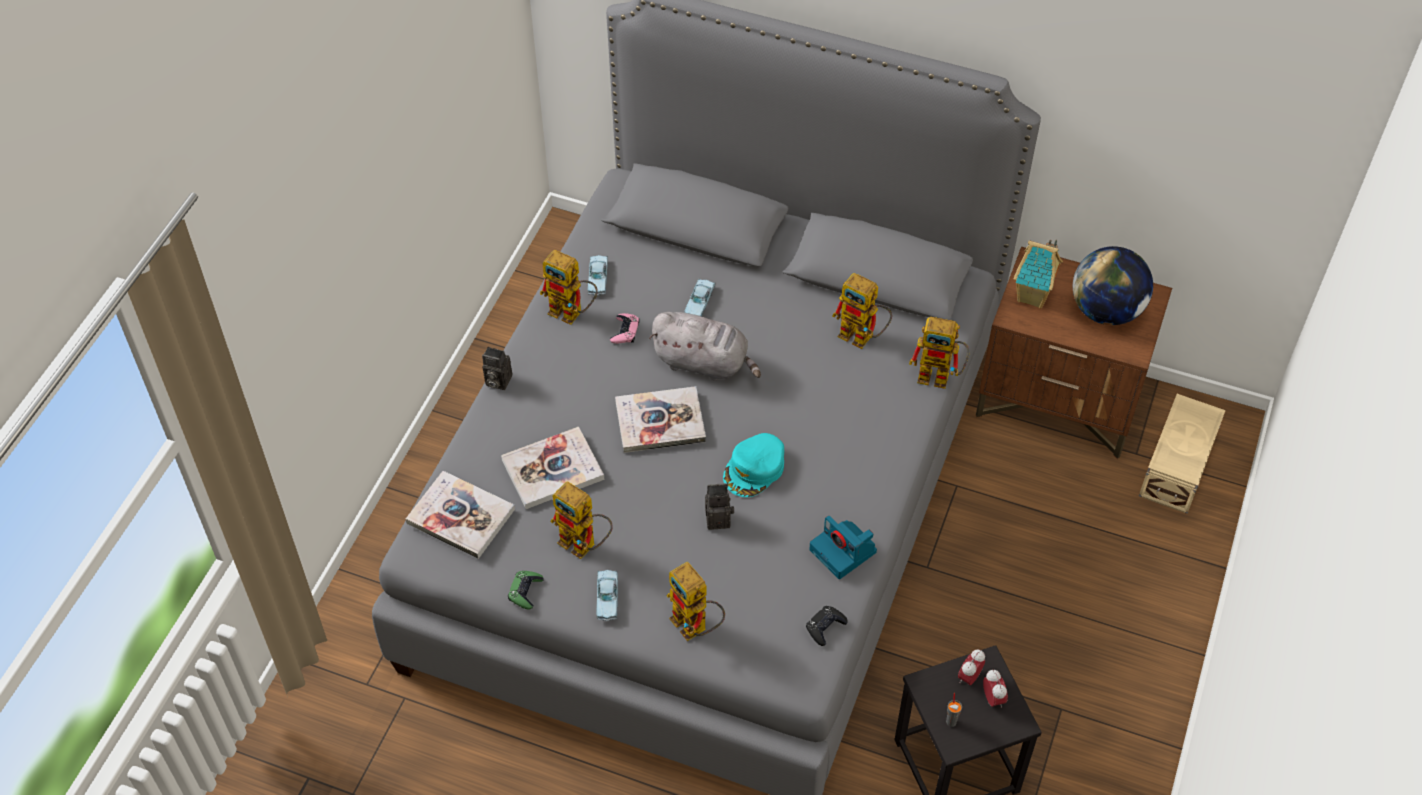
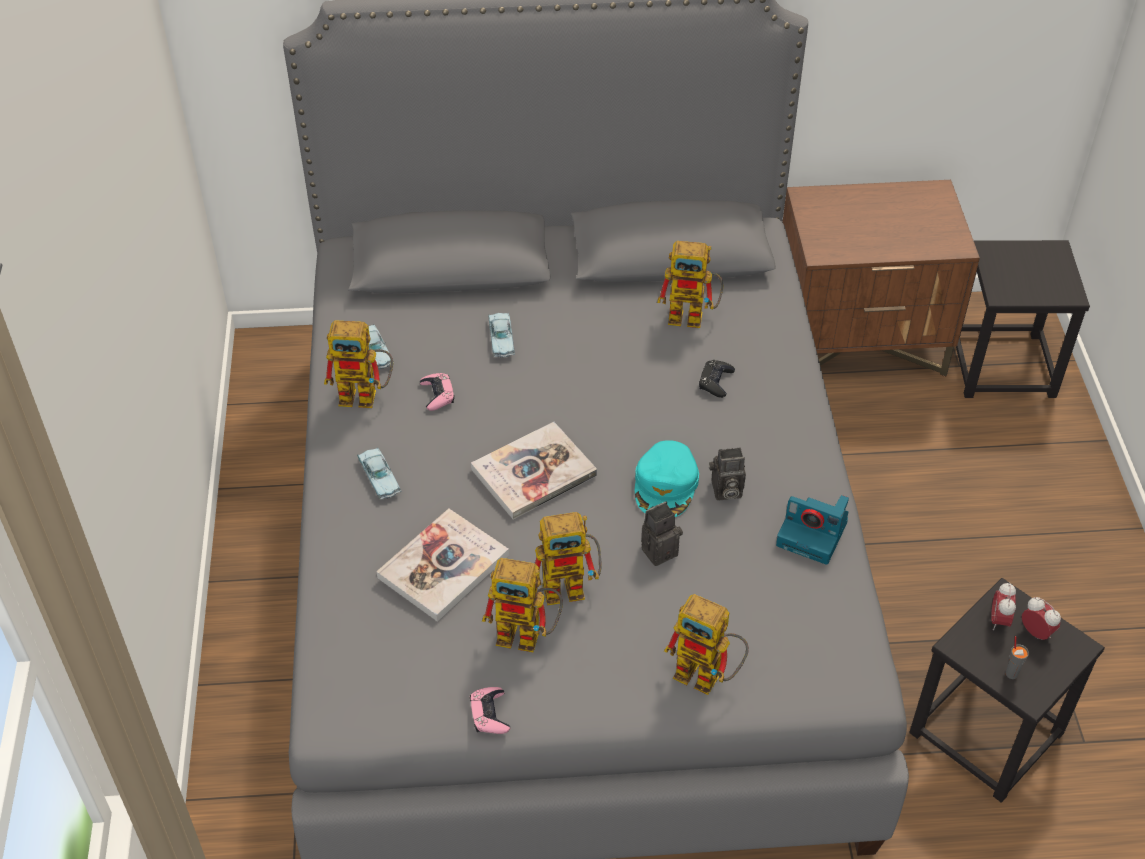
camera: 25 degrees left, 5 degrees down
(460, 516) = (364, 659): book -> none
(496, 381) = (320, 496): camera -> camera (725, 491)
(525, 591) = (489, 714): green game controller -> pink game controller
(607, 598) = (589, 683): blue toy car -> blue toy car (379, 477)
(704, 363) = (544, 397): grey plush toy -> none
(825, 627) = (845, 620): black game controller -> black game controller (716, 382)
(940, 376) = (796, 327): toy robot -> toy robot (572, 586)
(1033, 297) = (829, 228): toy house -> none
(1106, 311) = (905, 218): globe -> none
(1175, 468) = (1002, 366): beige storage box -> black stool

